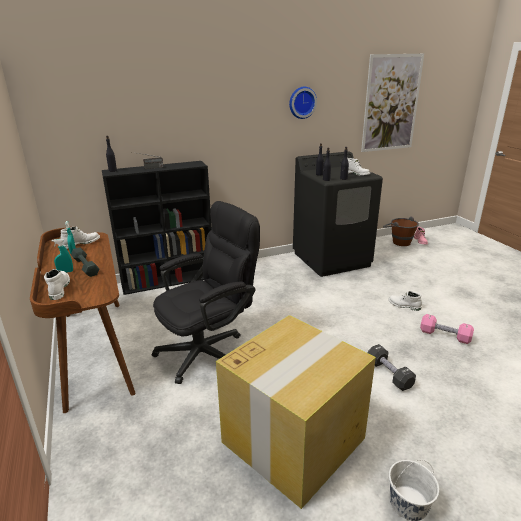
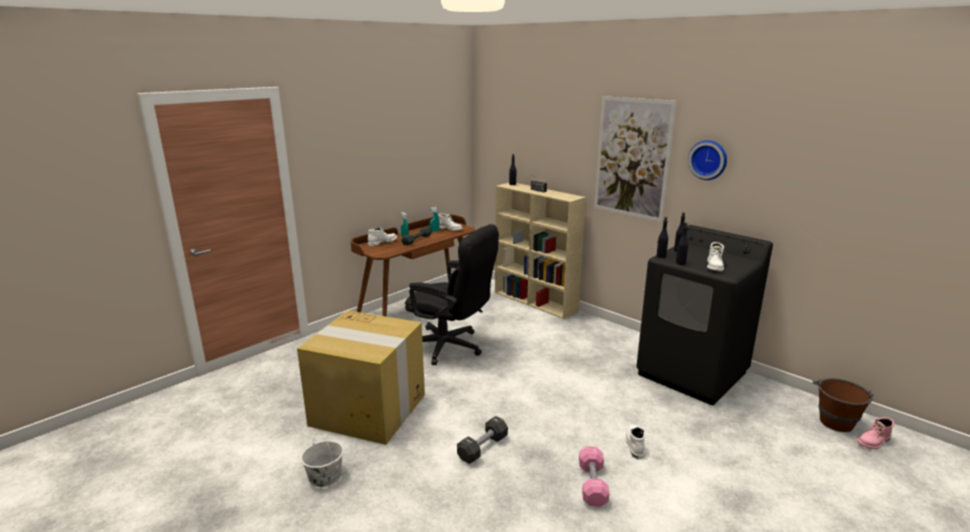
camera: 65 degrees right, 5 degrees down
(169, 280) = (536, 302): black bookcase -> beige bookcase
(391, 103) = (871, 190): picture -> picture (632, 158)

